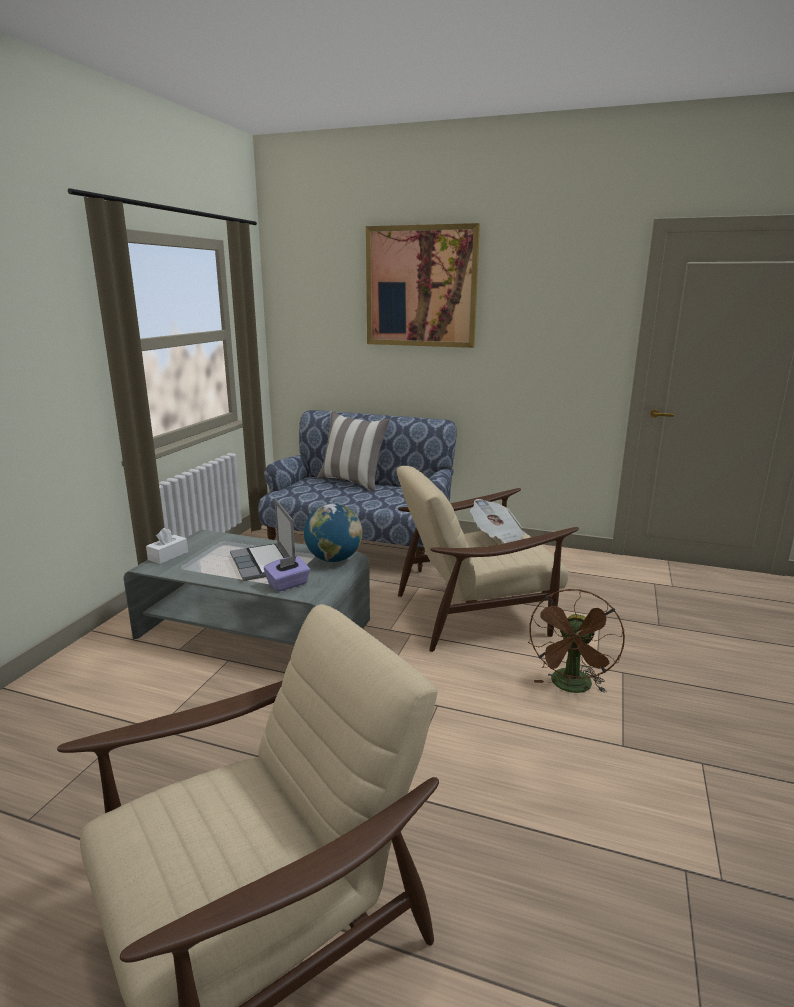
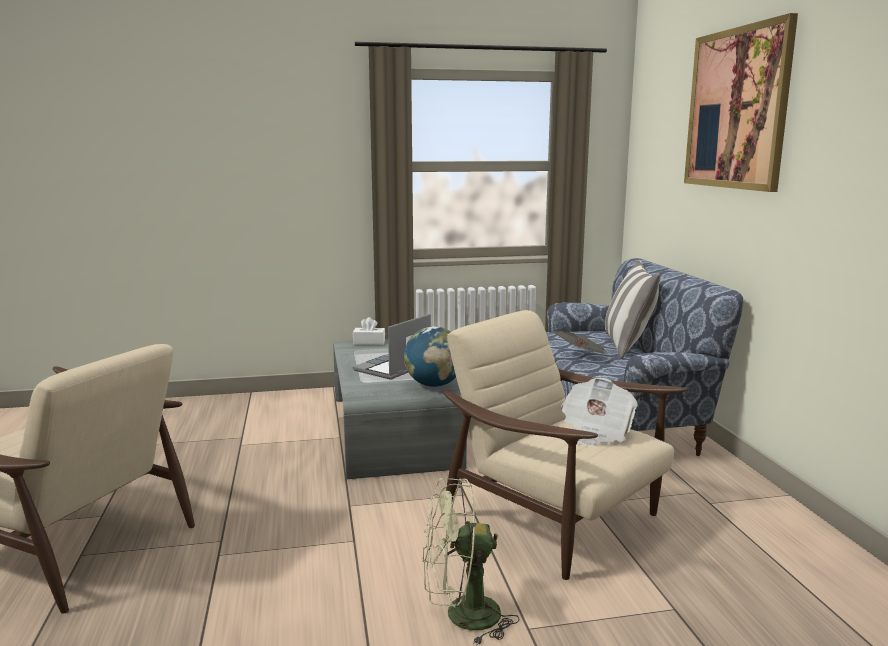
camera: 60 degrees right, 5 degrees down
(288, 584) = (365, 383): purple tissue box -> none
(354, 499) = (581, 357): none -> newspaper
(571, 687) = (461, 617): brown fan -> green fan

